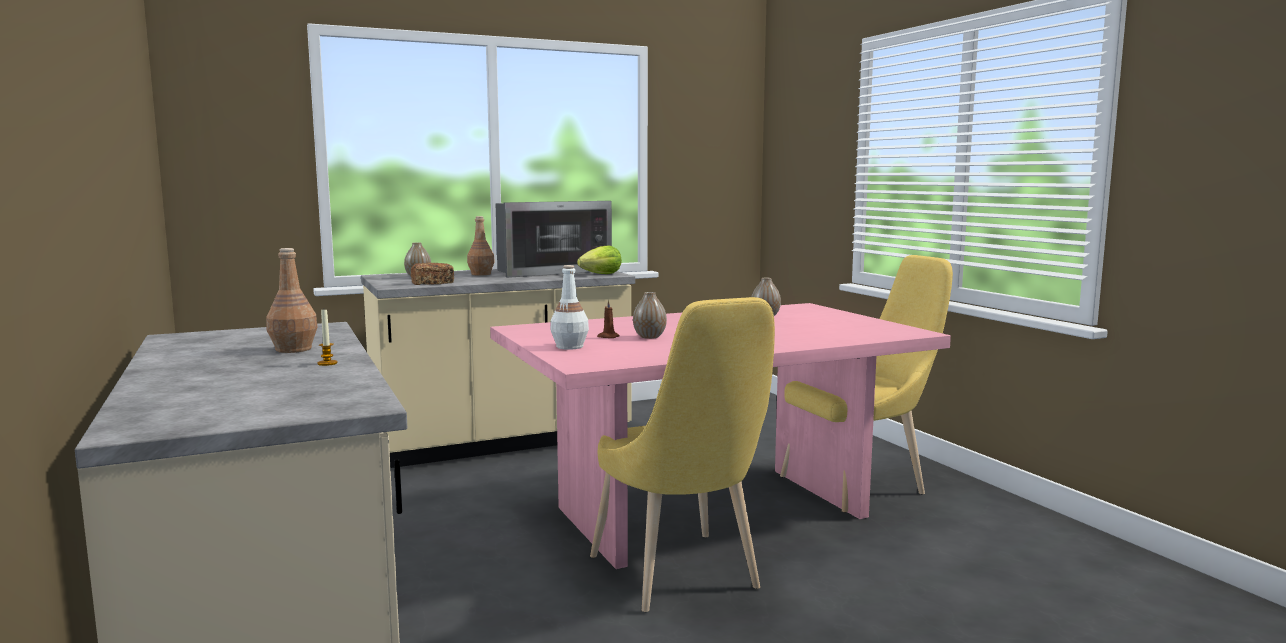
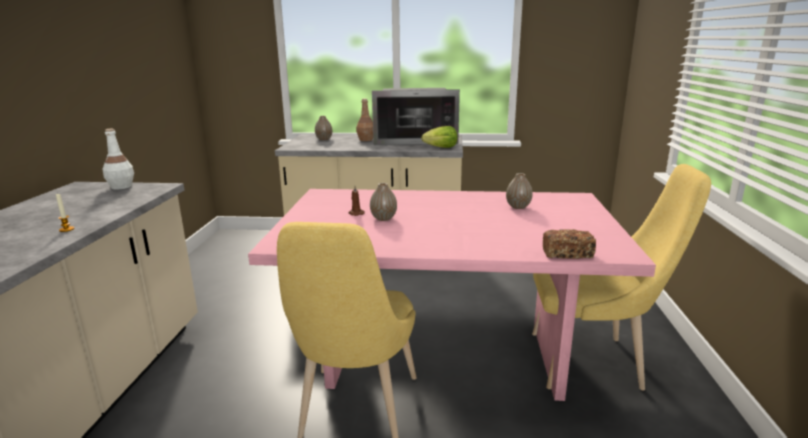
camera: 30 degrees right, 10 degrees up
(294, 349) = (90, 210): brown bottle -> none
(432, 283) = (317, 147): bread -> bread (567, 254)
(569, 346) = (310, 220): white bottle -> white bottle (121, 186)

